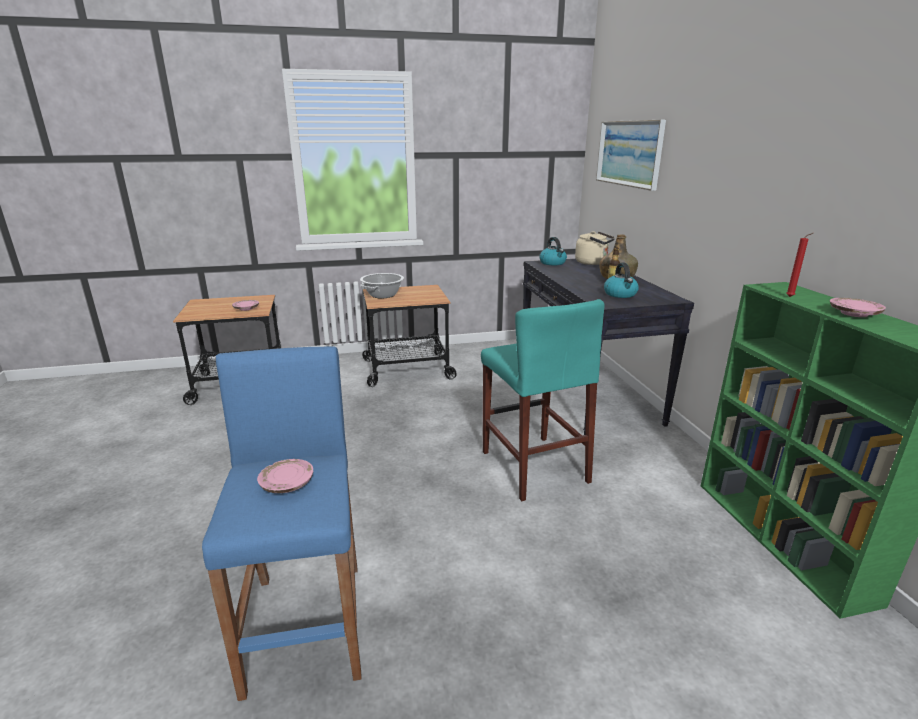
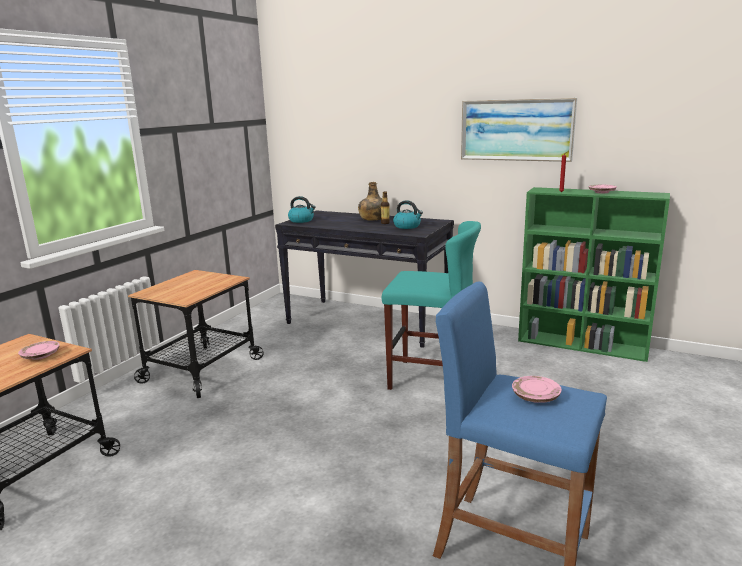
camera: 50 degrees left, 5 degrees down
(383, 295) = (169, 292): cooking pot -> none
(593, 263) = (327, 214): beige kettle -> none
(629, 153) = (338, 117): picture -> picture (516, 130)

